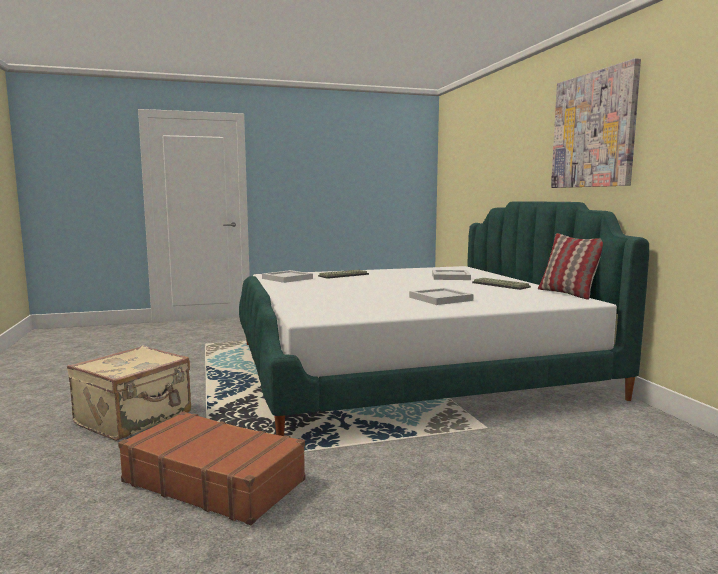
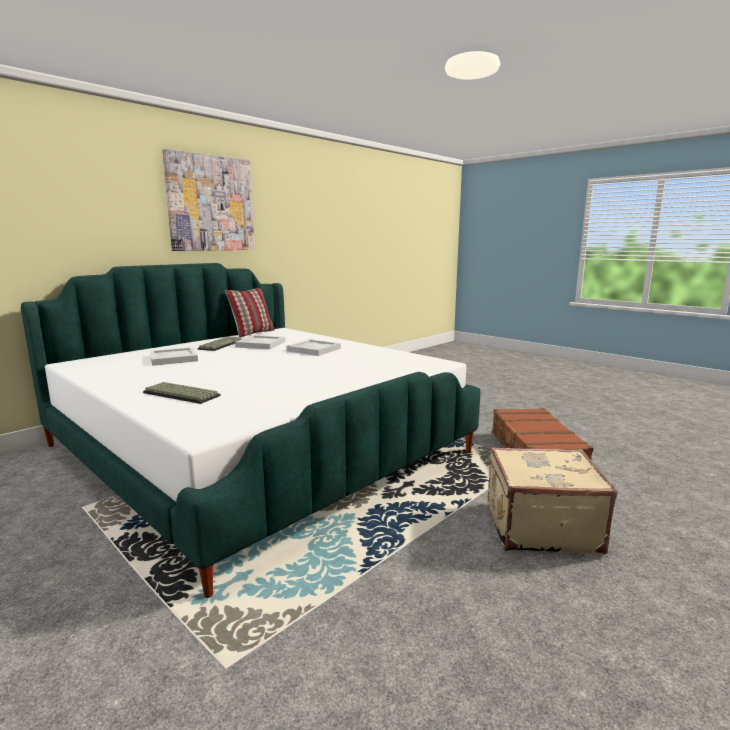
camera: 120 degrees left, 5 degrees up
(287, 278) = (238, 413): white tray -> white tray (260, 344)

